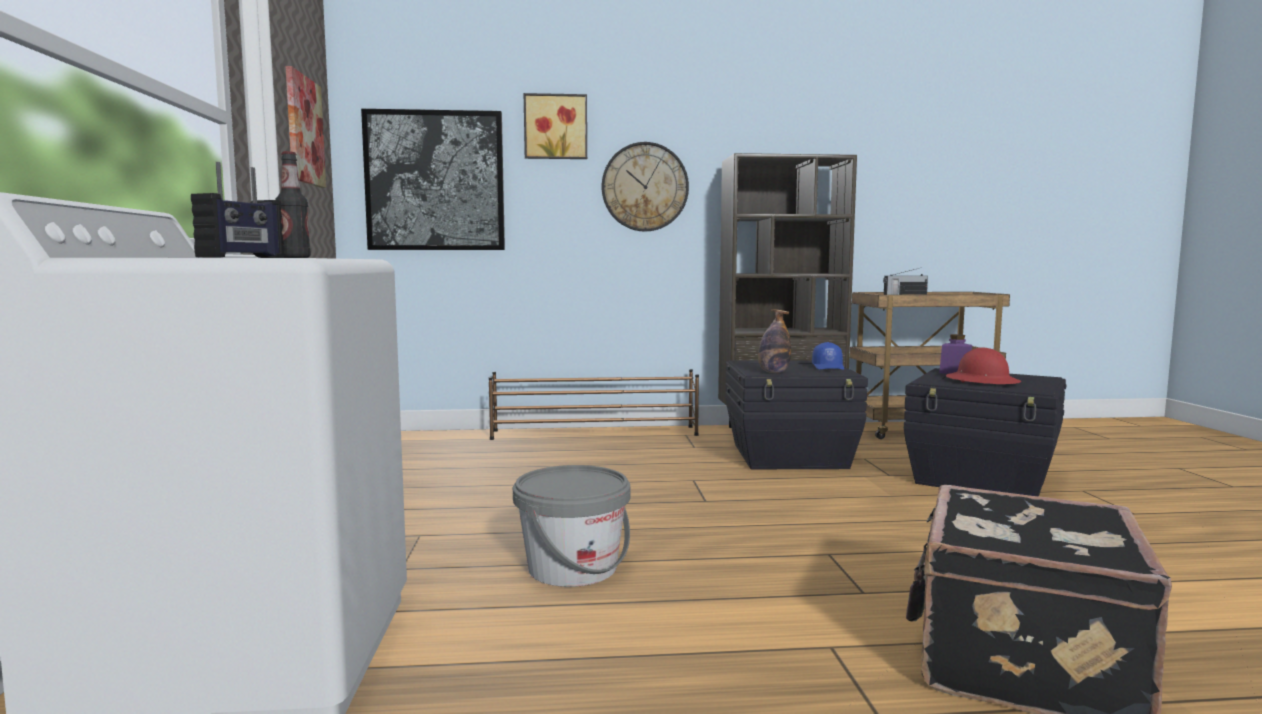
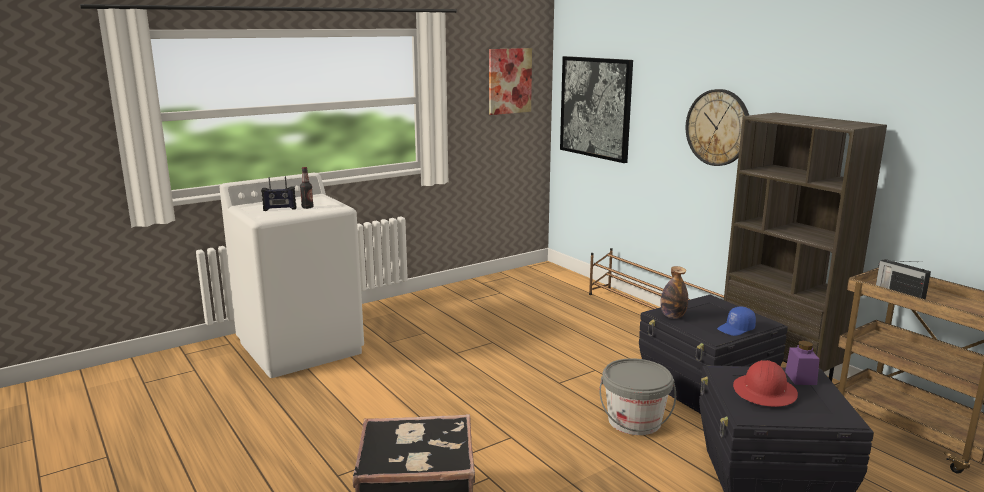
camera: 60 degrees right, 10 degrees up
(555, 127) = (663, 73): picture -> none
(573, 568) = (422, 375): grey bucket -> grey bucket (634, 421)

